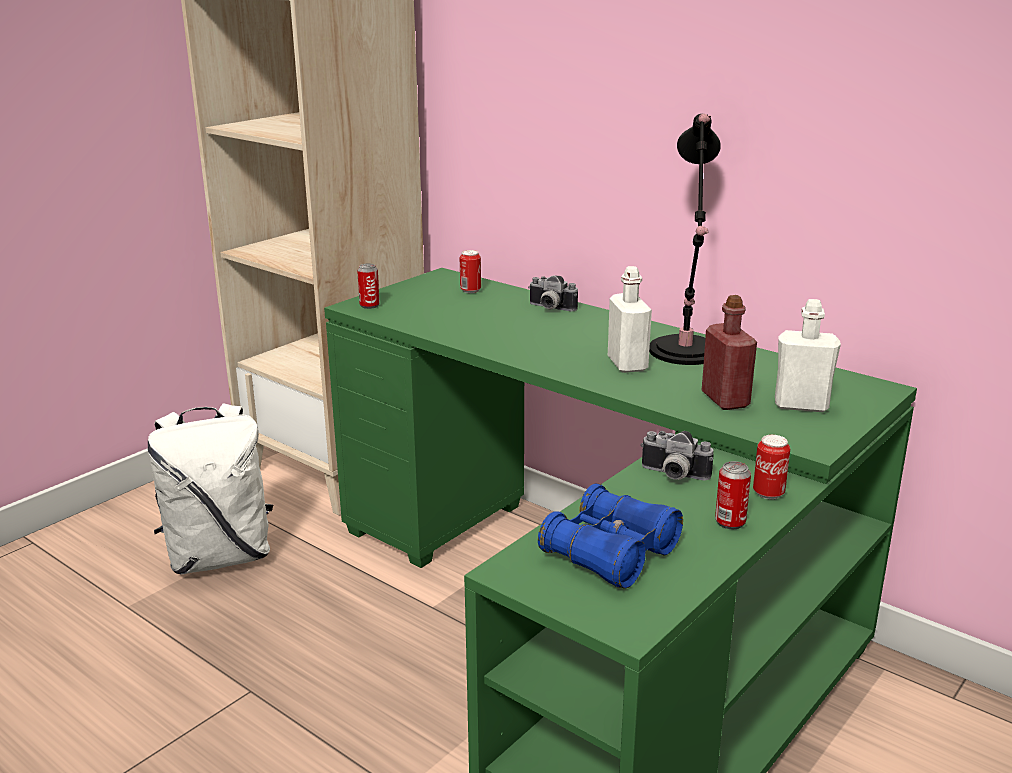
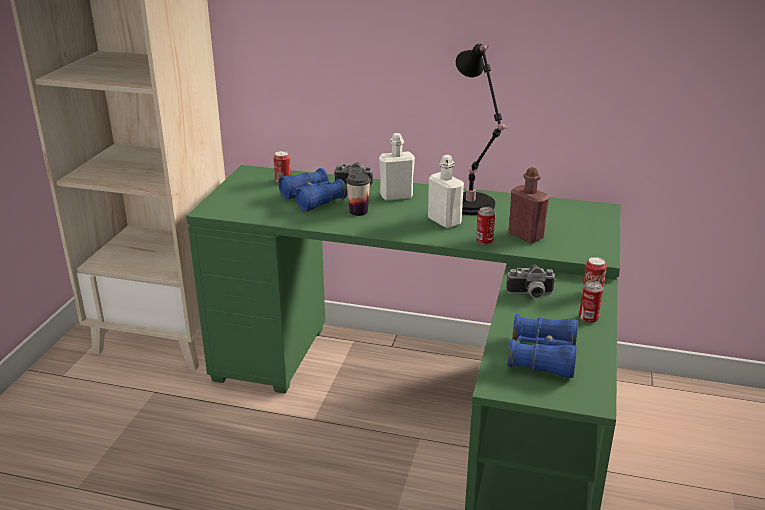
camera: 25 degrees left, 5 degrees up
(220, 556) = (124, 427): white backpack -> none
(369, 305) = (220, 208): can -> can (484, 241)
(485, 314) = (312, 199): none -> blue binoculars
(526, 335) = (358, 211): none -> cup
(801, 405) = (570, 230): white bottle -> white bottle (396, 196)

